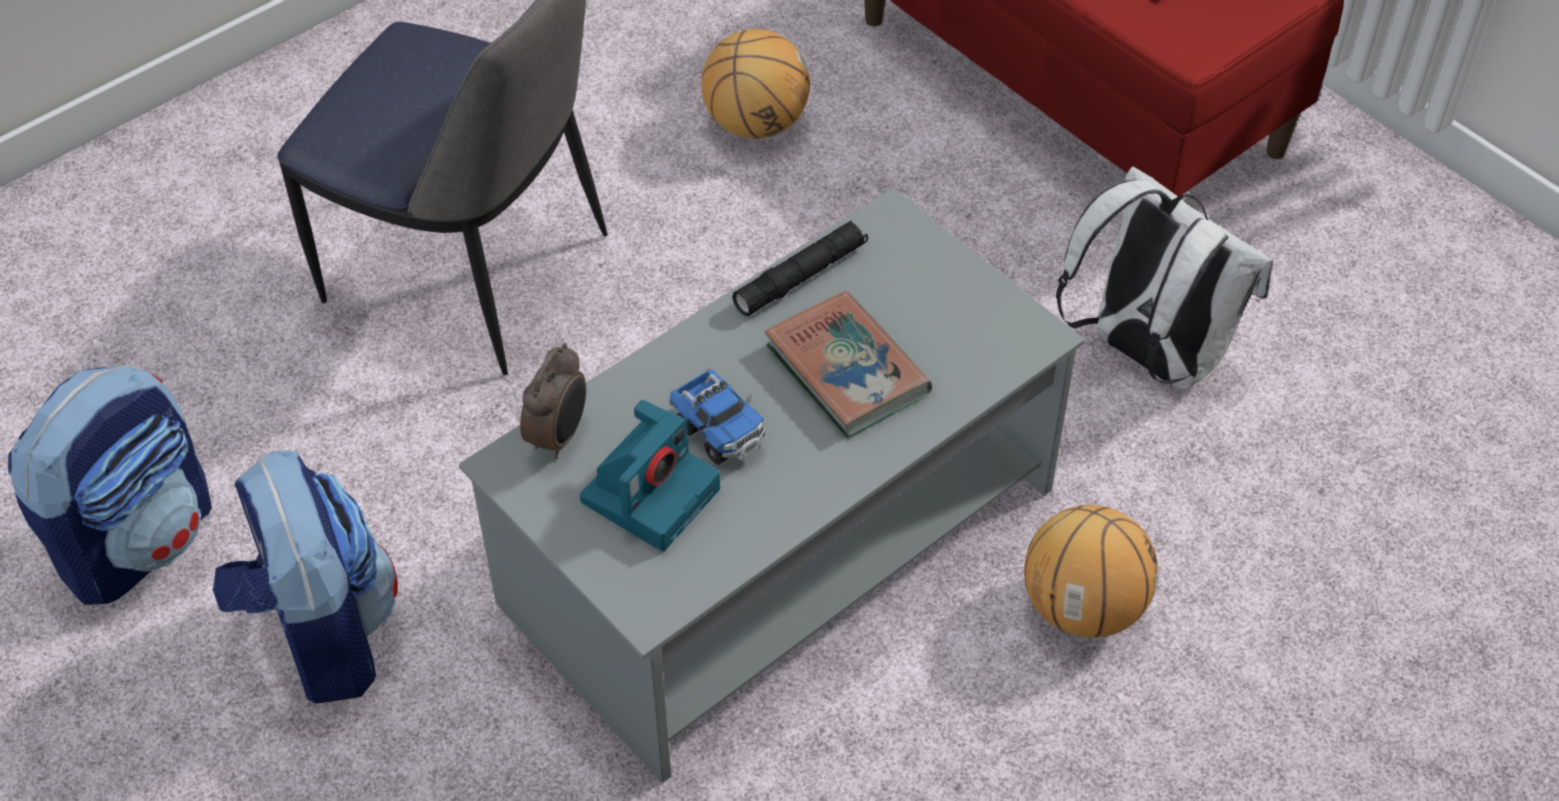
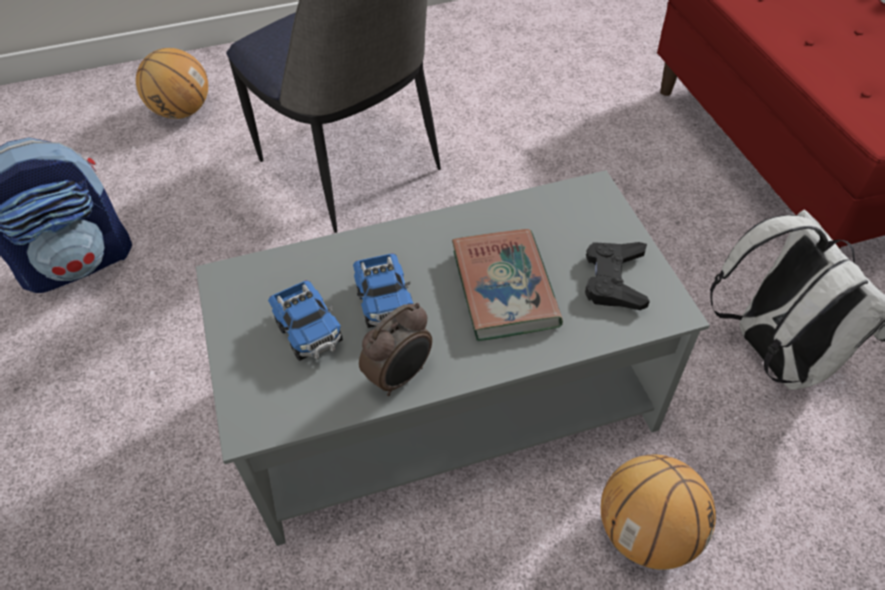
camera: 25 degrees right, 0 degrees up
(320, 633) = (135, 354): backpack -> none
(559, 436) = (272, 269): alarm clock -> alarm clock (400, 376)
(651, 492) = (309, 332): camera -> toy truck
(755, 124) = (563, 131): basketball -> basketball (181, 111)
(800, 277) = (506, 211): black flashlight -> none
(963, 320) = (614, 279): none -> black game controller

